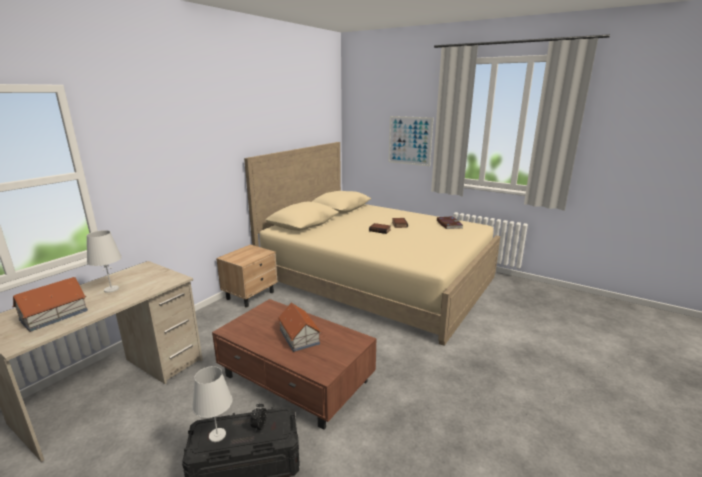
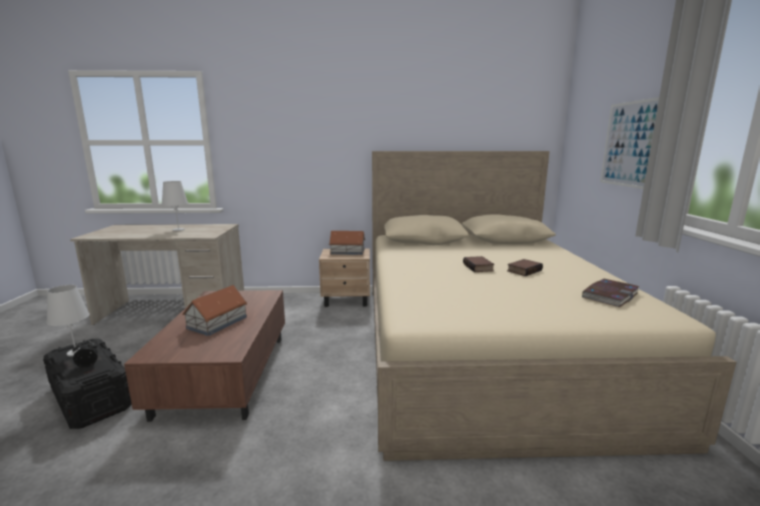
camera: 55 degrees right, 5 degrees down
(55, 315) = (131, 231): toy house -> toy house (348, 251)

